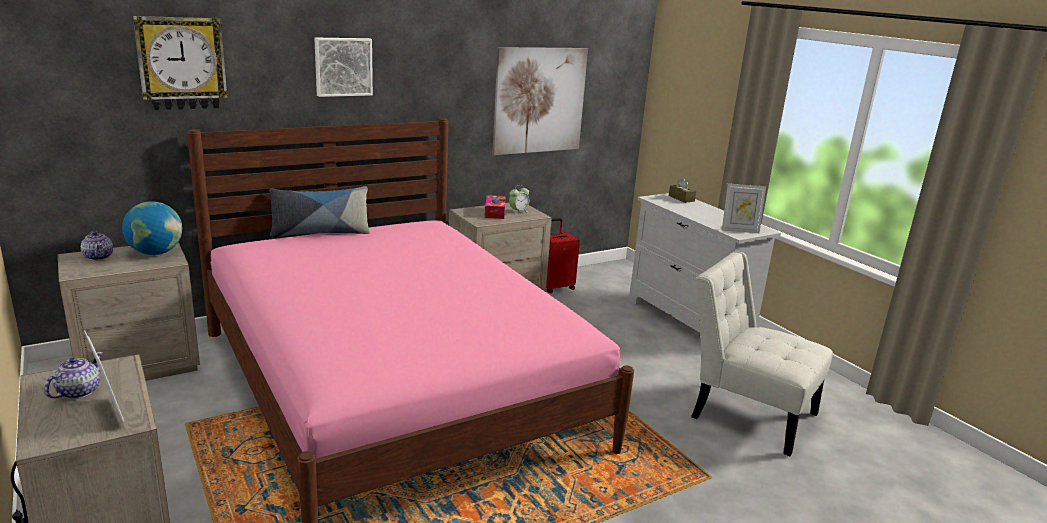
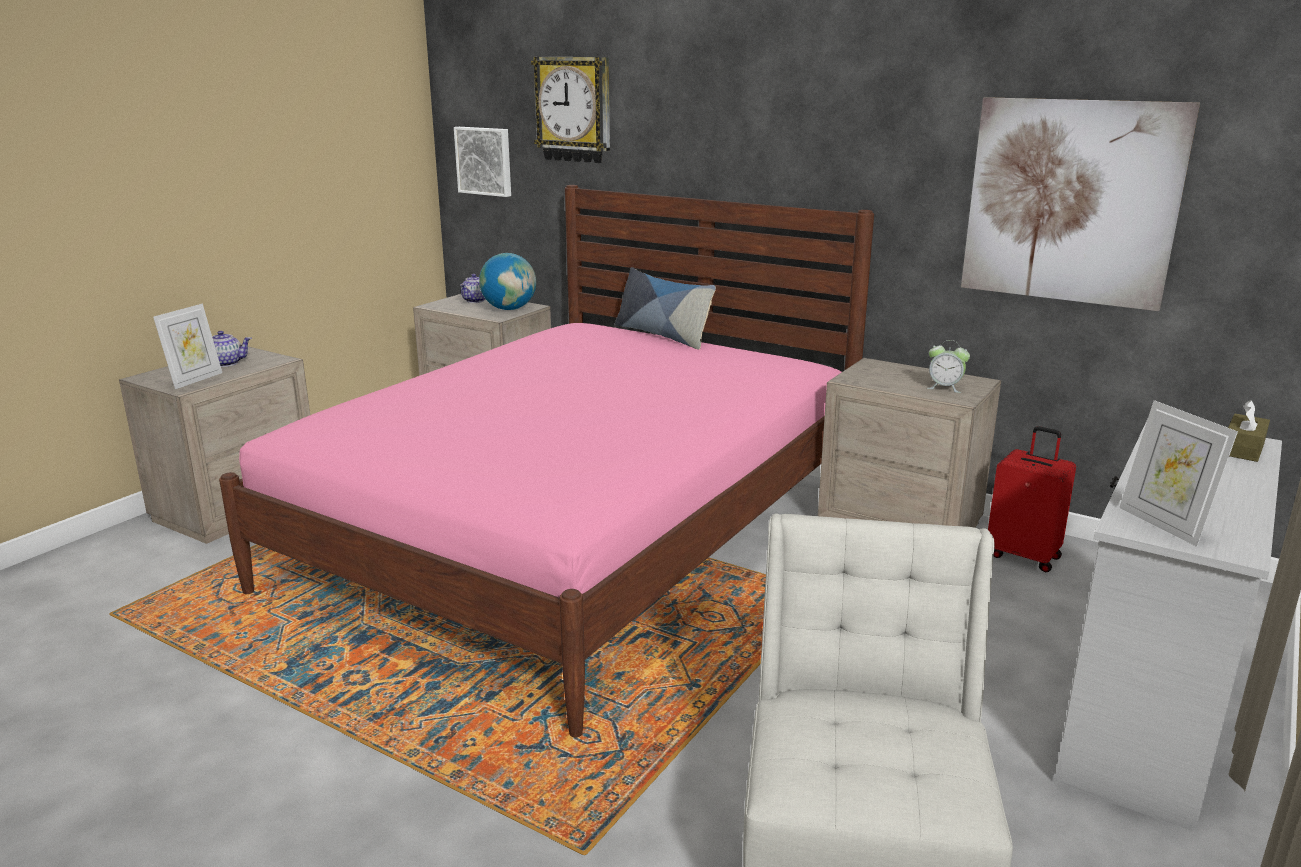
camera: 65 degrees right, 0 degrees up
(343, 66) = (737, 121): picture -> picture (485, 161)
(495, 212) = (908, 378): tissue box -> none

